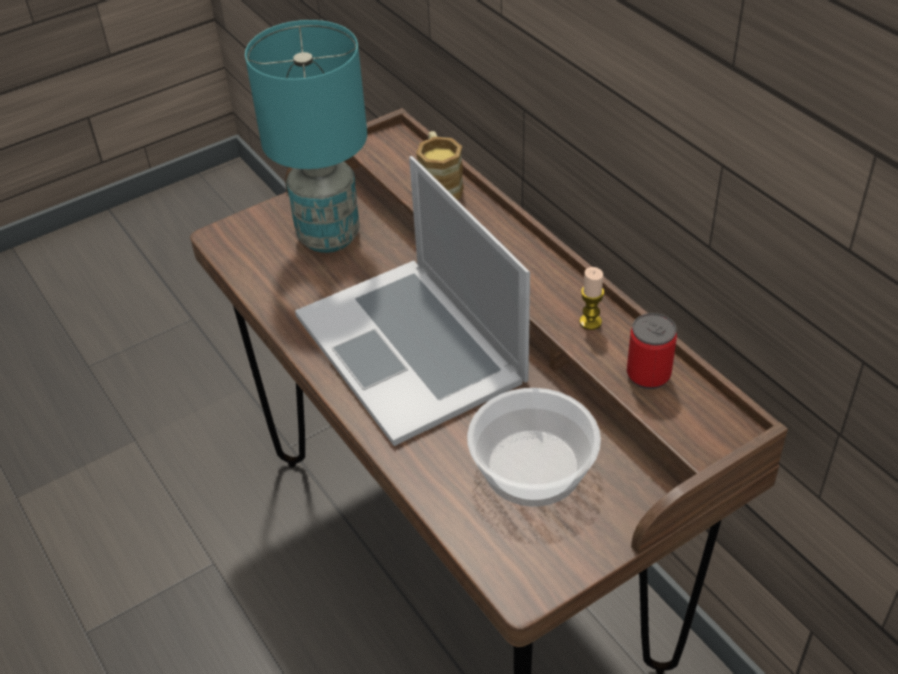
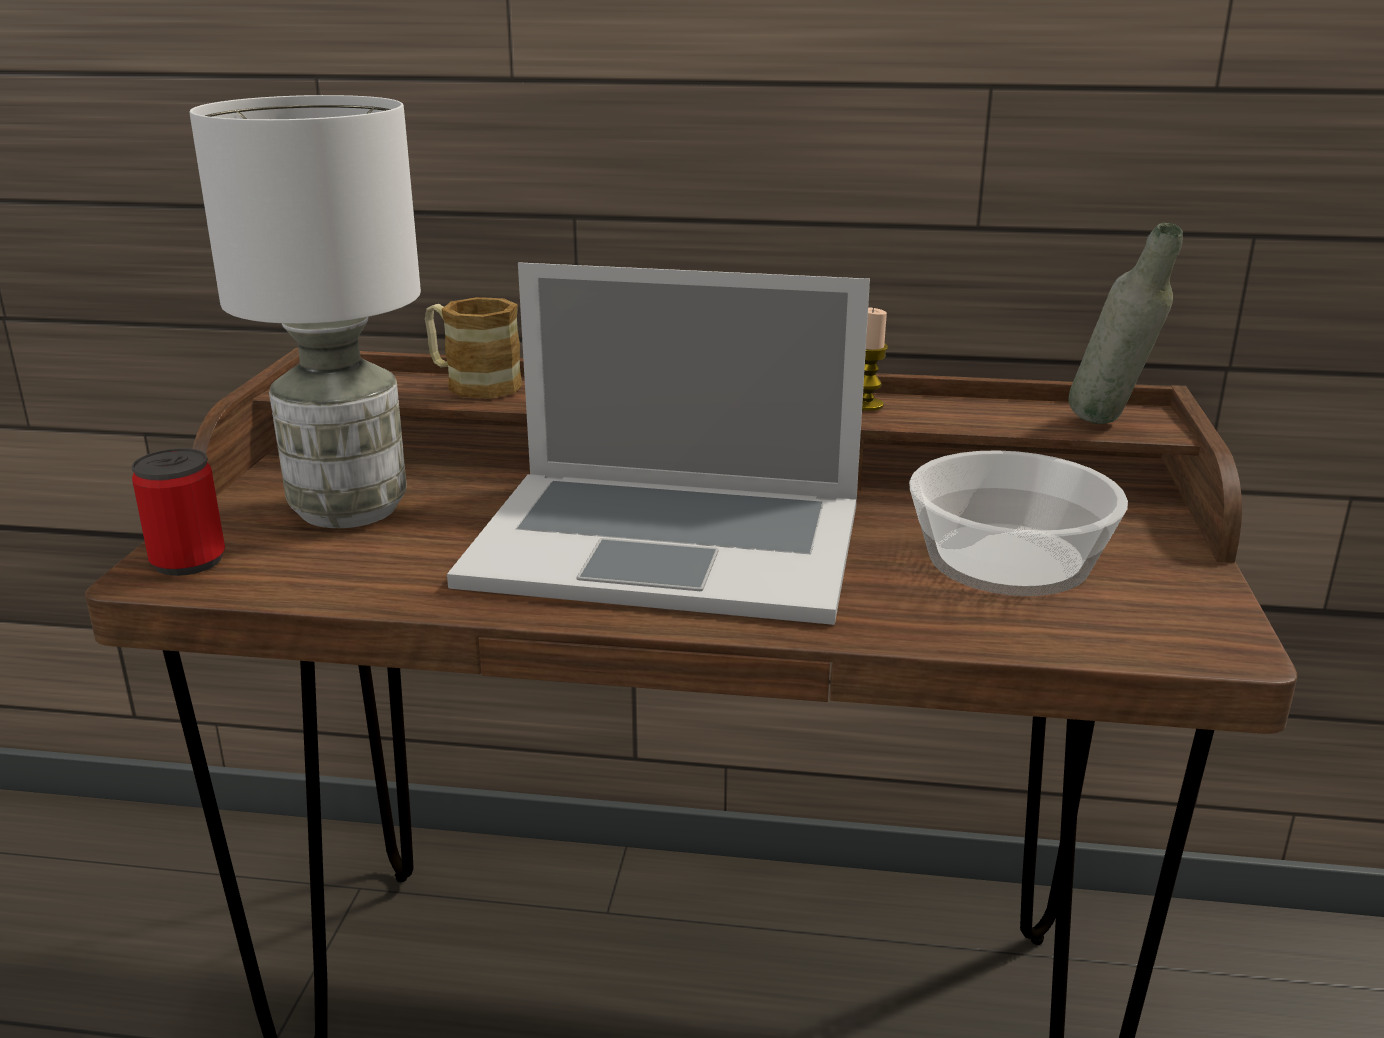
camera: 50 degrees left, 20 degrees down
(329, 237) = (351, 509): turquoise table lamp -> white table lamp
(648, 375) = (1002, 411): can -> can (188, 561)
(680, 427) = (1109, 426): none -> grey bottle

